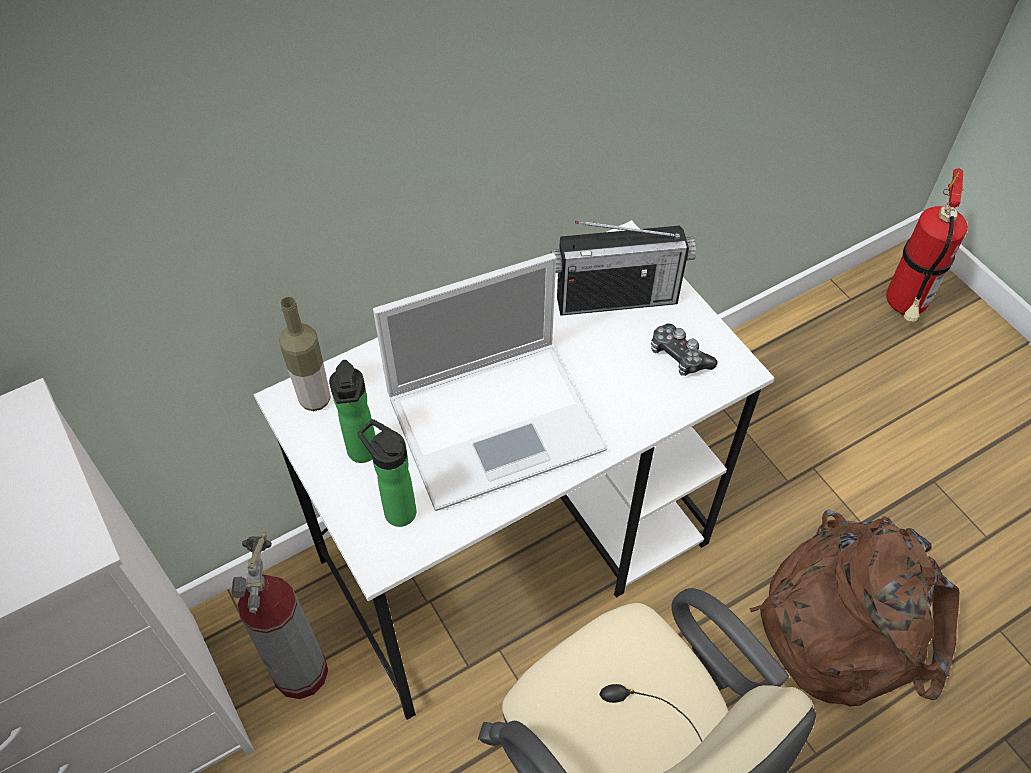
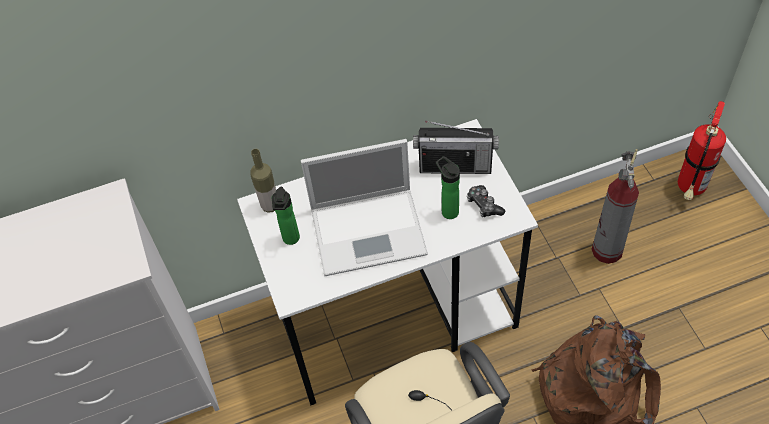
camera: 15 degrees right, 0 degrees up
(301, 673) = (253, 369): fire extinguisher -> fire extinguisher (607, 250)
(396, 509) = (303, 272): bottle -> bottle (448, 210)

